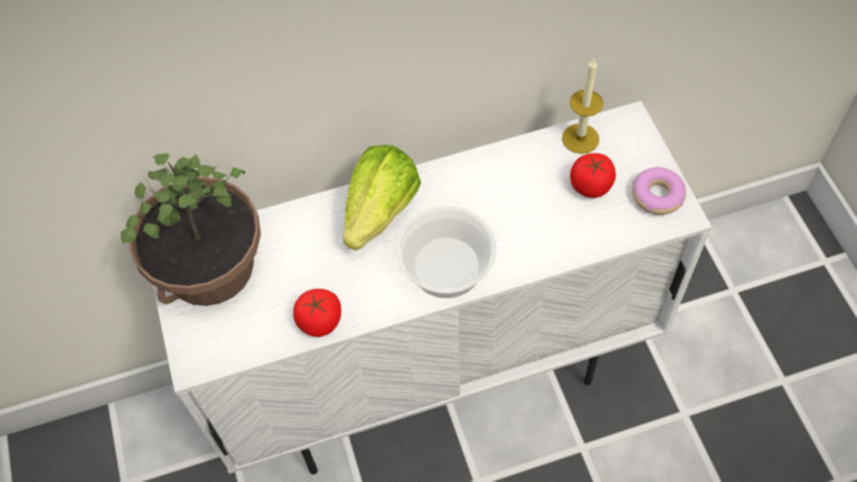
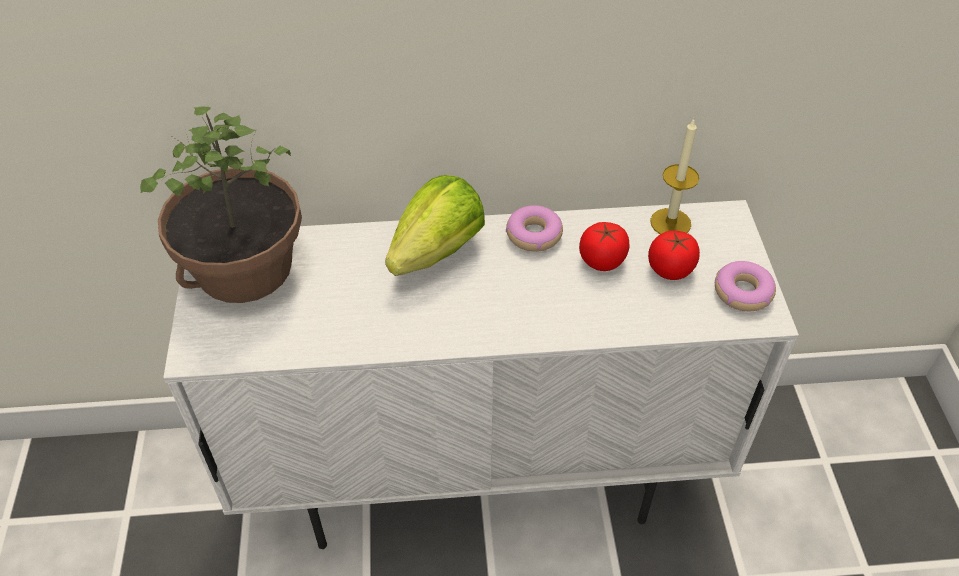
camera: 10 degrees right, 10 degrees down
(320, 321) = (339, 341): tomato -> tomato (602, 260)
(448, 267) = (492, 316): bowl -> none
(463, 176) = (534, 234): none -> donut

